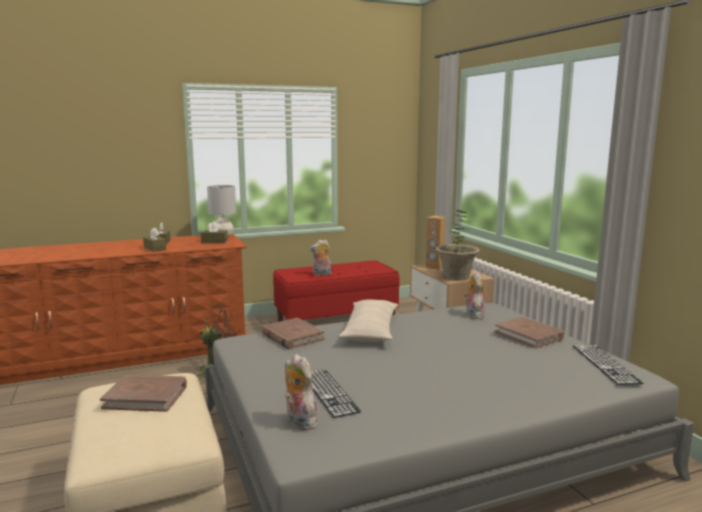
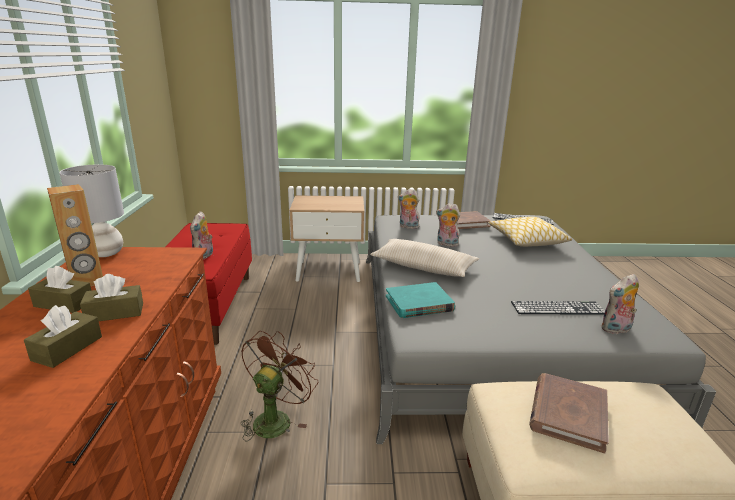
camera: 70 degrees left, 10 degrees up
(214, 241) = (137, 263): brown tissue box -> brown tissue box (67, 348)
(292, 336) = (419, 303): brown book -> turquoise book
(434, 267) = (309, 204): brown speaker -> brown speaker (87, 282)
(444, 334) = (446, 244): none -> plush toy
(456, 277) = (348, 204): potted plant -> none
(521, 370) = (526, 240): none -> pillow

